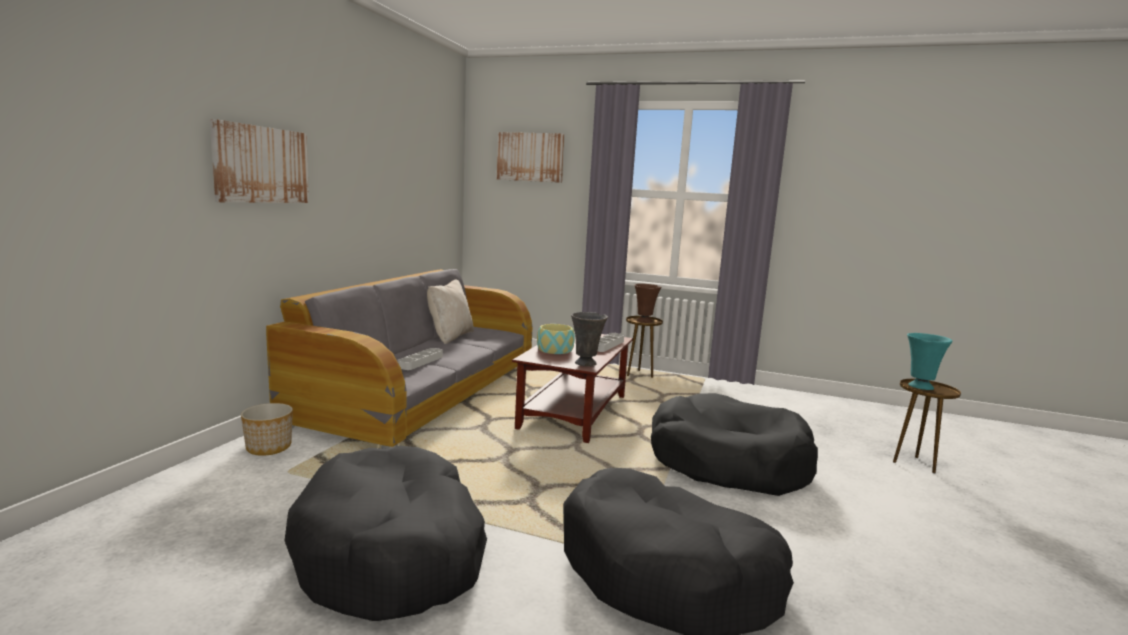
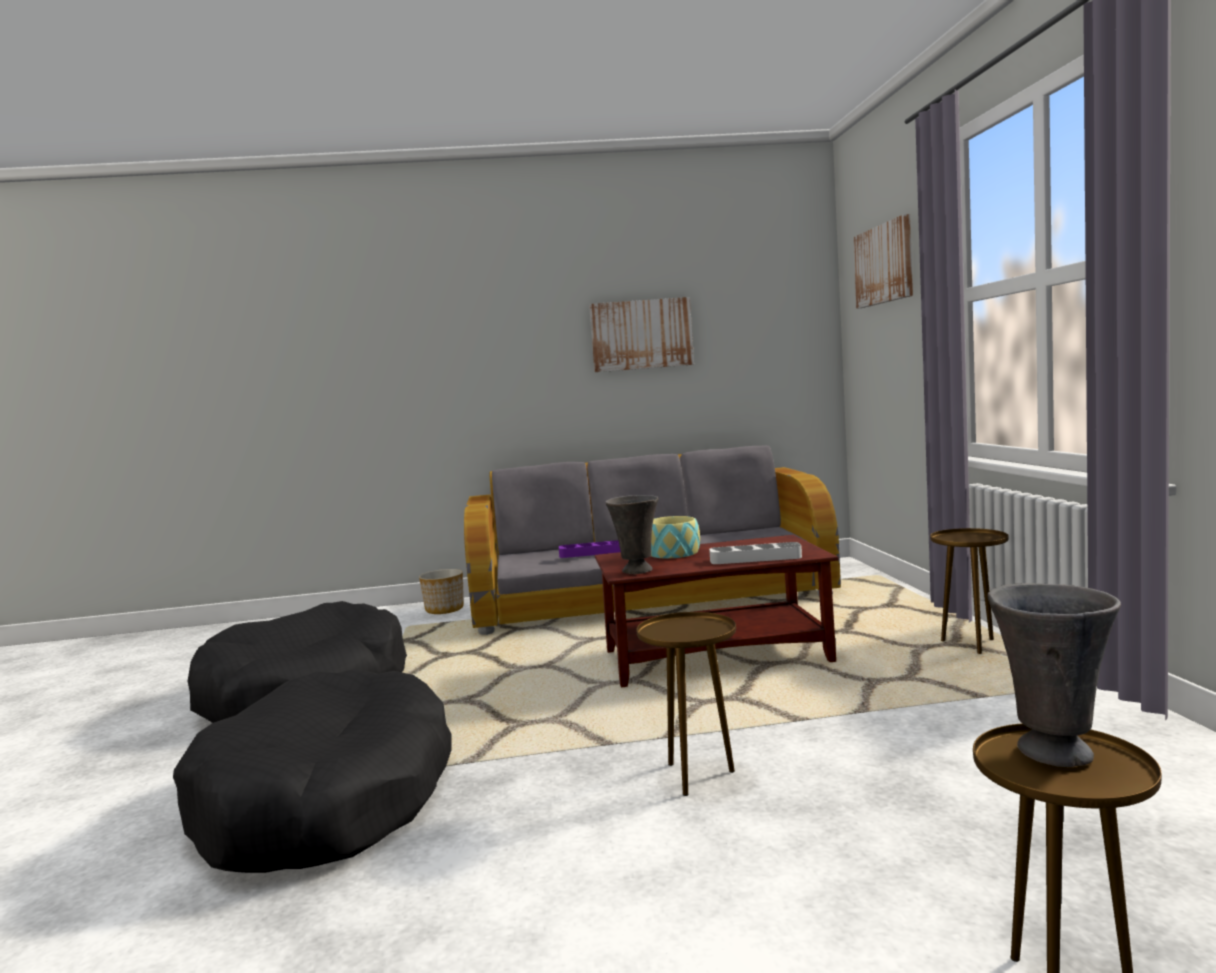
camera: 65 degrees right, 5 degrees down
(261, 165) = (470, 346): picture -> picture (641, 334)
(421, 362) = (593, 553): grey tray -> purple tray
(450, 337) = (712, 536): beige pillow -> none
(645, 321) = (968, 539): brown vase -> none
(727, 462) = (696, 776): black dog bed -> brown side table
(919, 387) = (1052, 751): turquoise vase -> grey vase

